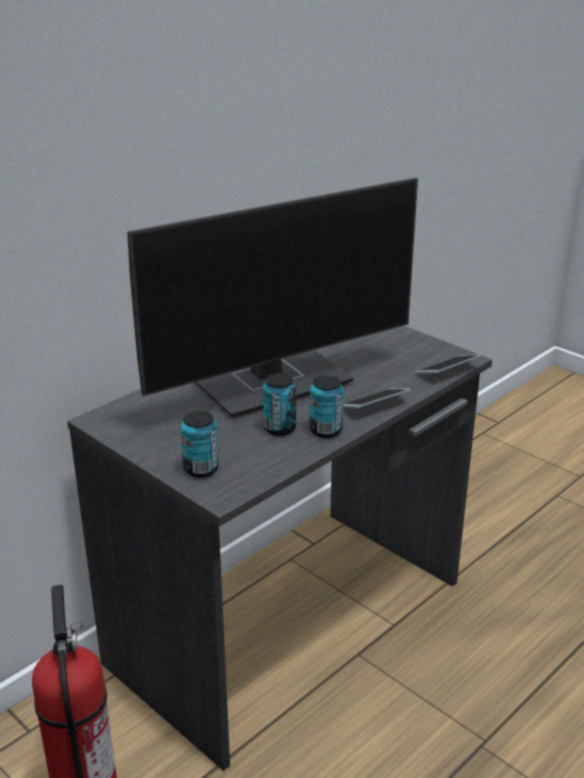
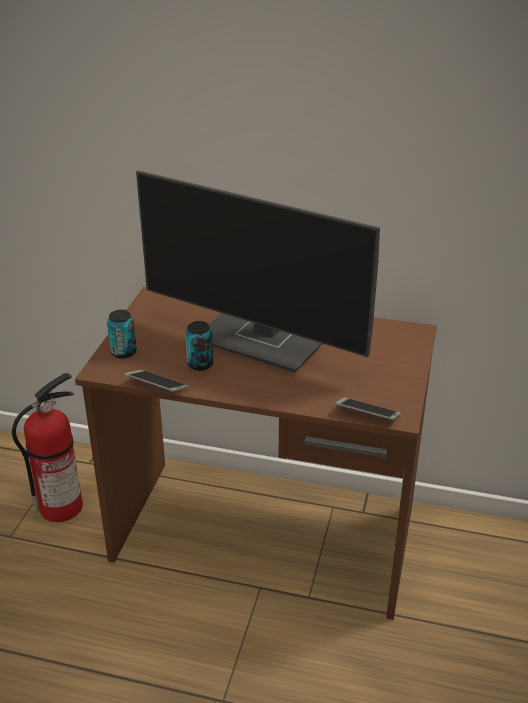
camera: 60 degrees right, 5 degrees up
(292, 622) = (265, 537): grey desk -> brown desk
(325, 430) = (214, 384): can -> none
(374, 405) = (272, 394): phone -> phone (157, 386)

